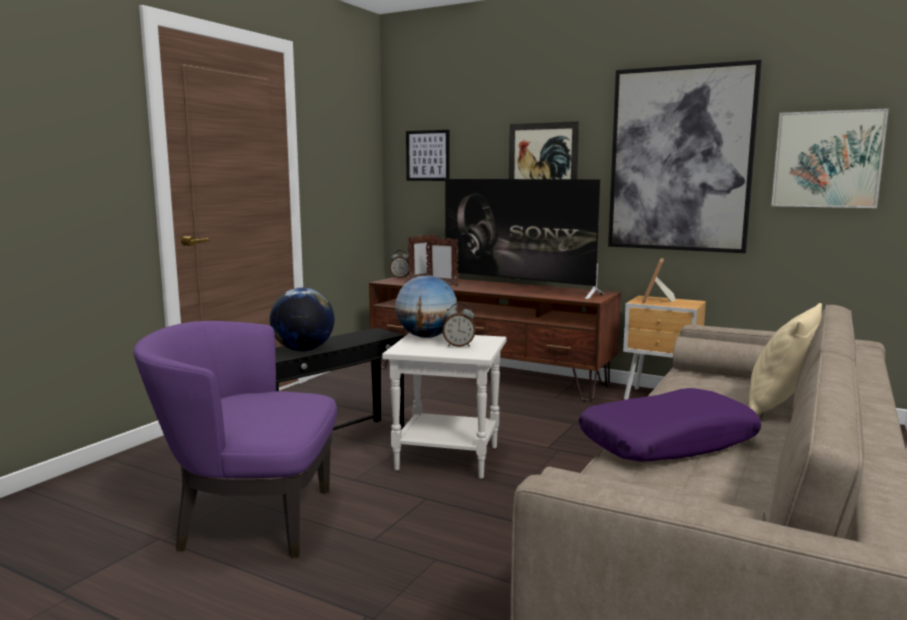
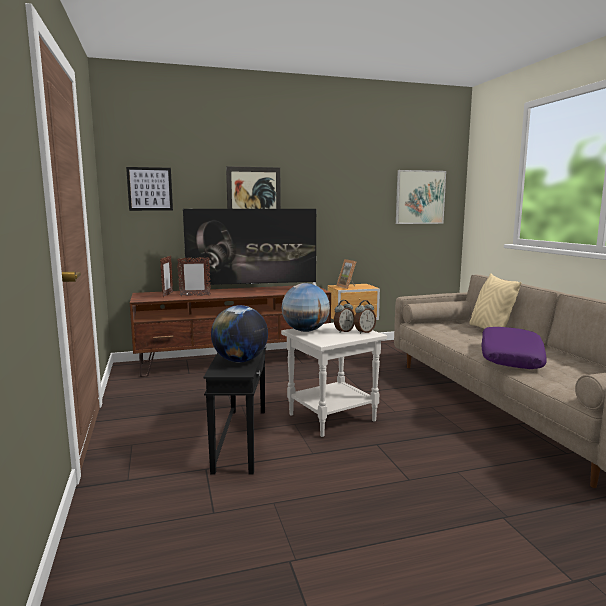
camera: 45 degrees left, 0 degrees up
(250, 520) = (318, 511): purple armchair -> none
(400, 277) = (141, 295): alarm clock -> alarm clock (364, 332)
(680, 159) = (346, 196): picture -> none

